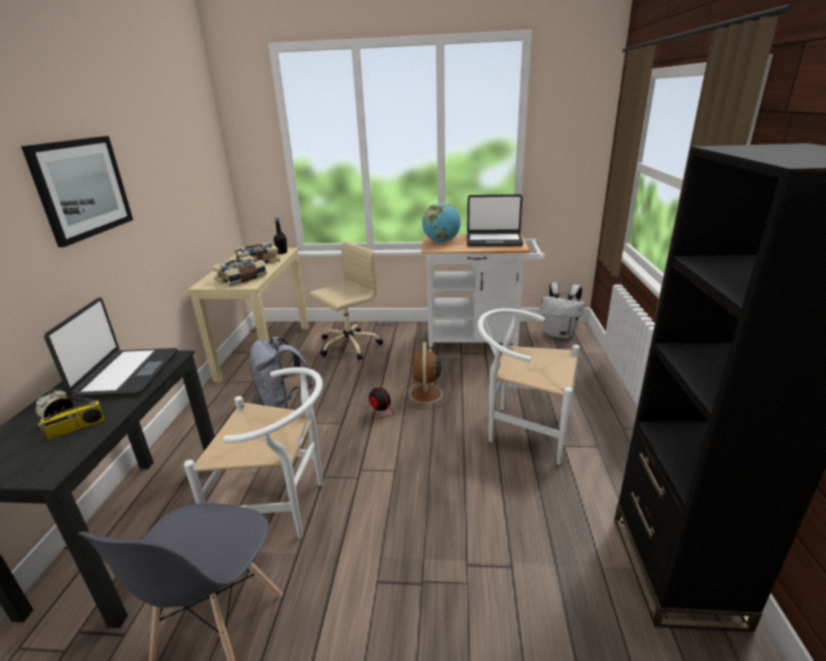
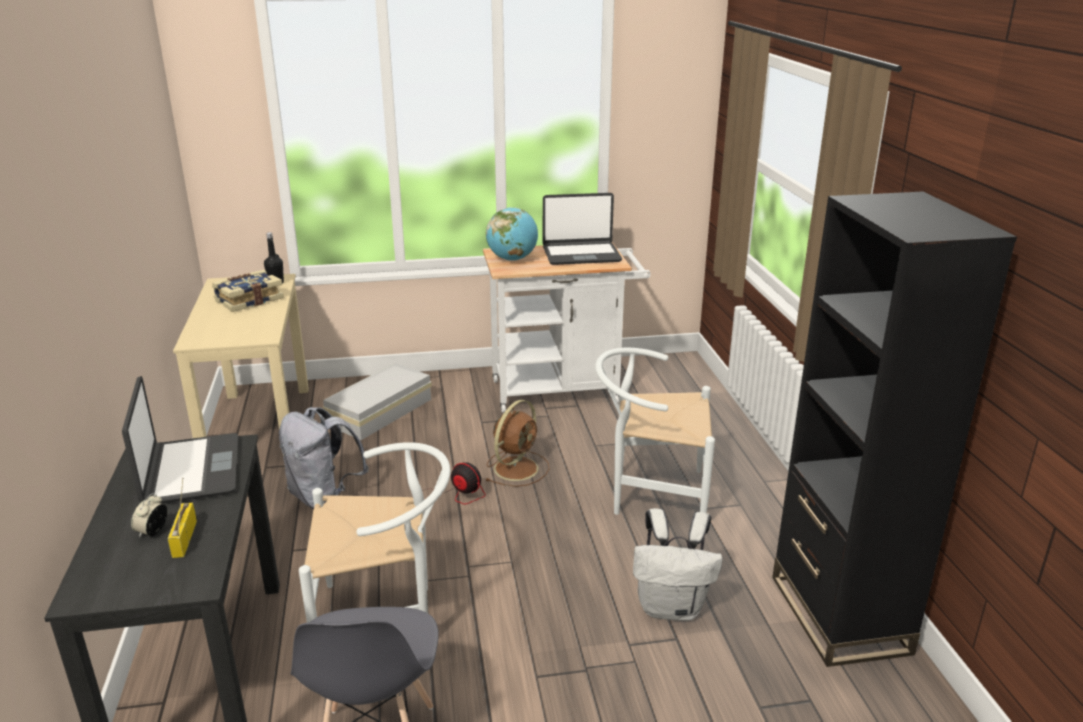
camera: 15 degrees left, 0 degrees up
(75, 428) = (184, 538): radio -> radio turned 135 degrees clockwise
(82, 188) = (91, 231): picture -> none
(242, 279) = (245, 329): book -> none
(348, 346) = (382, 411): beige office chair -> white storage box
(425, 395) = (517, 467): brown fan -> brown fan turned 135 degrees counterclockwise
(559, 334) = (665, 371): white backpack -> white backpack (672, 607)

